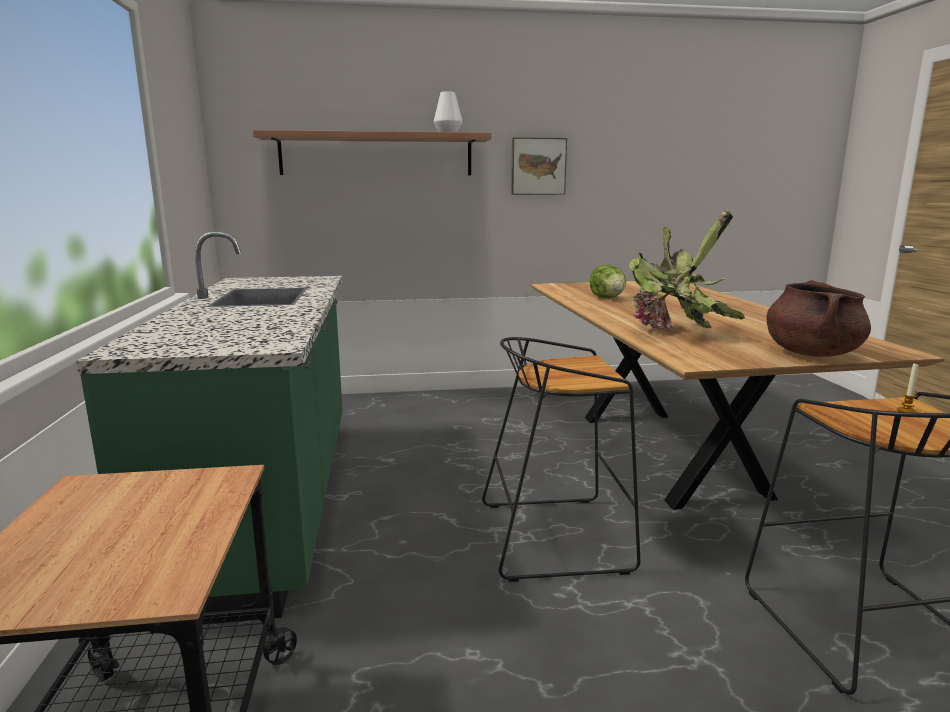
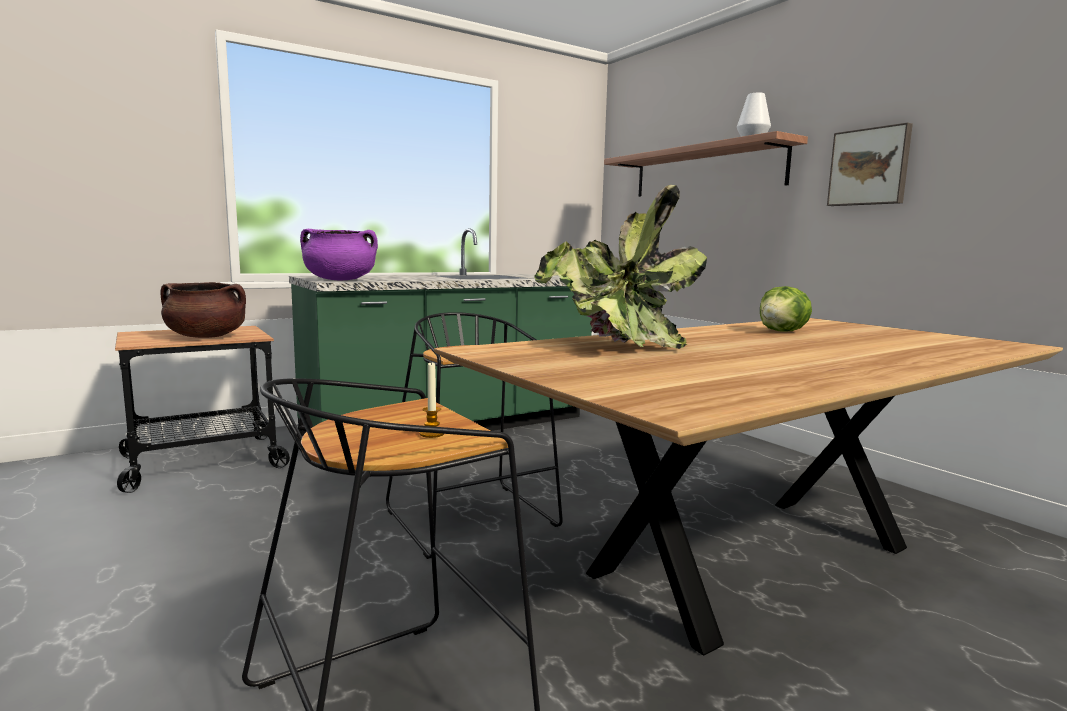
camera: 65 degrees right, 5 degrees down
(260, 341) = (340, 280): none -> purple cooking pot
(811, 353) = (583, 378): brown cooking pot -> brown cooking pot (206, 337)

